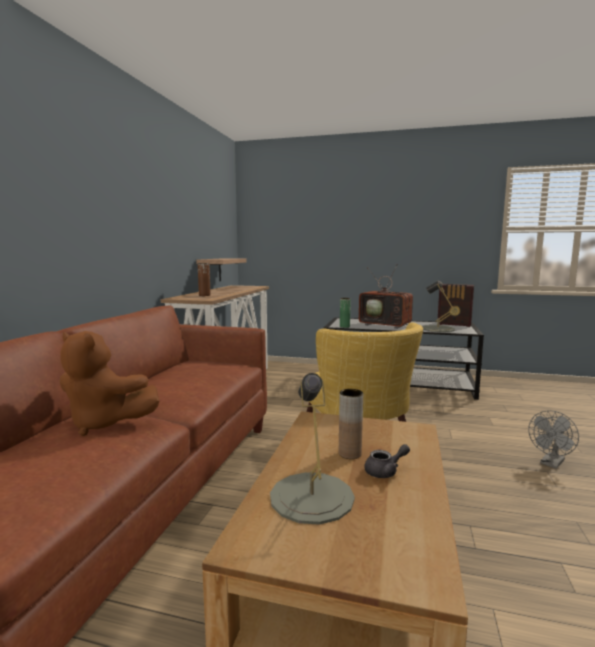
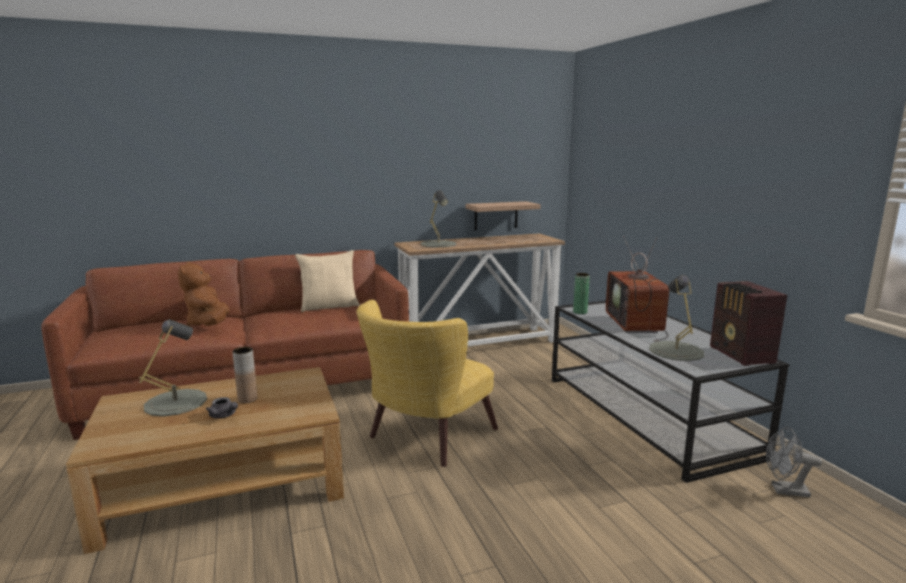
camera: 55 degrees right, 5 degrees up
(171, 370) = (329, 306): none -> beige pillow
(204, 295) = (438, 244): brown vase -> grey table lamp
(551, 464) = (524, 568): grey fan -> grey fan (784, 490)

